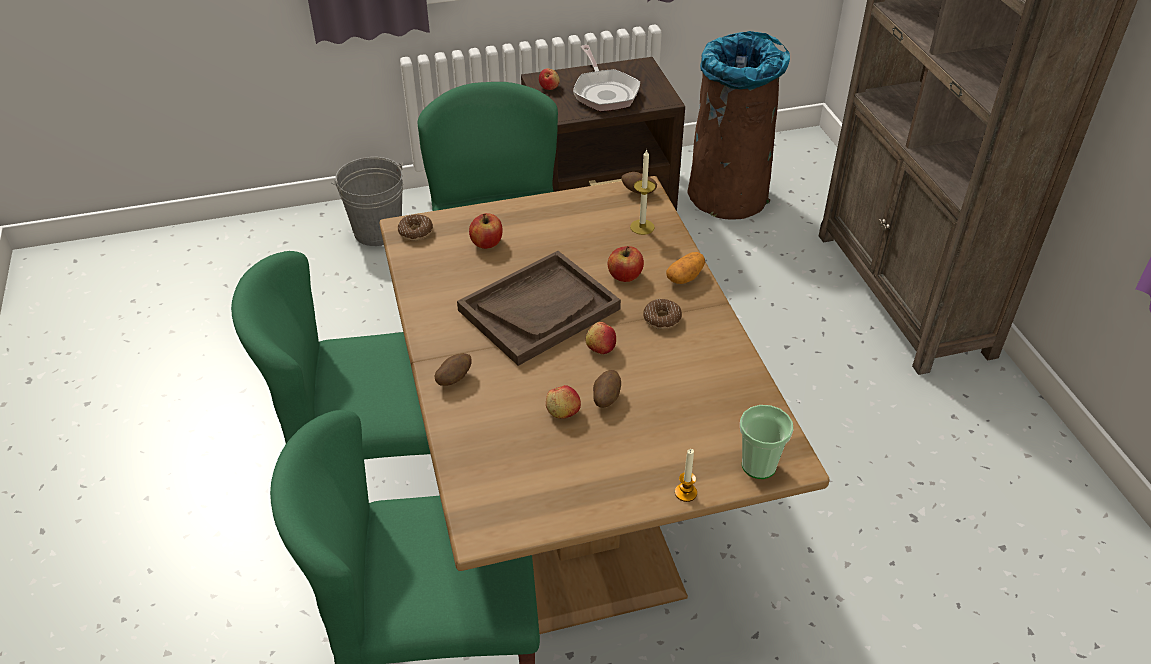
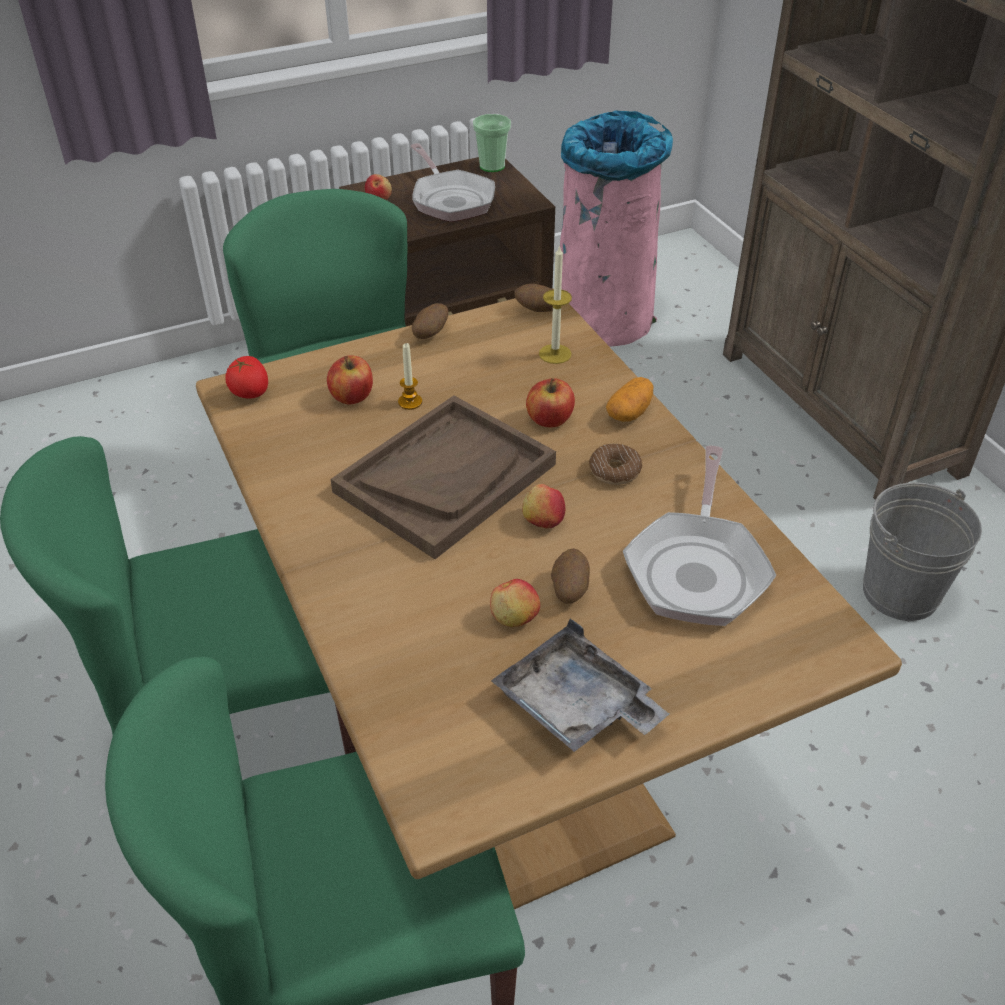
camera: 10 degrees left, 0 degrees up
(378, 231) = (174, 406): grey bucket -> grey bucket (900, 592)
(415, 232) = (250, 392): donut -> tomato
(454, 379) = (348, 589): potato -> potato (430, 333)
(589, 476) = (576, 706): none -> grey tray
(685, 493) = (717, 710): candle -> candle (410, 402)
(701, 395) = (697, 568): none -> frying pan
(727, 194) = (603, 316): brown trash can -> pink trash can
(758, 465) = (804, 657): cup -> cup (492, 166)

